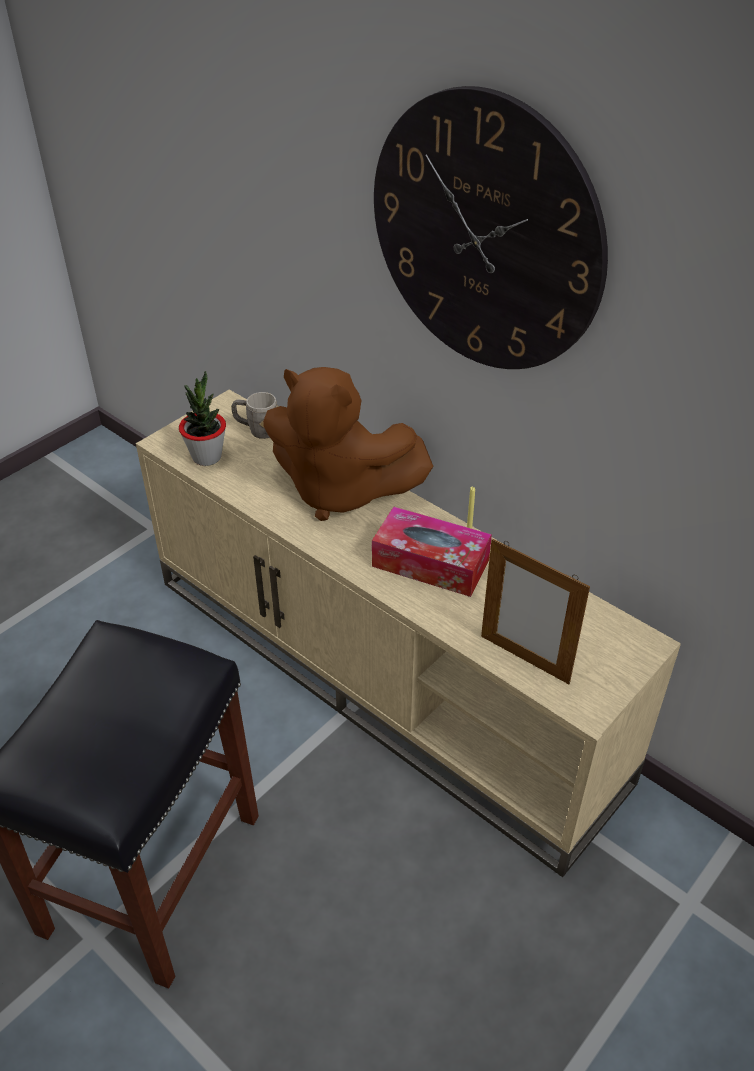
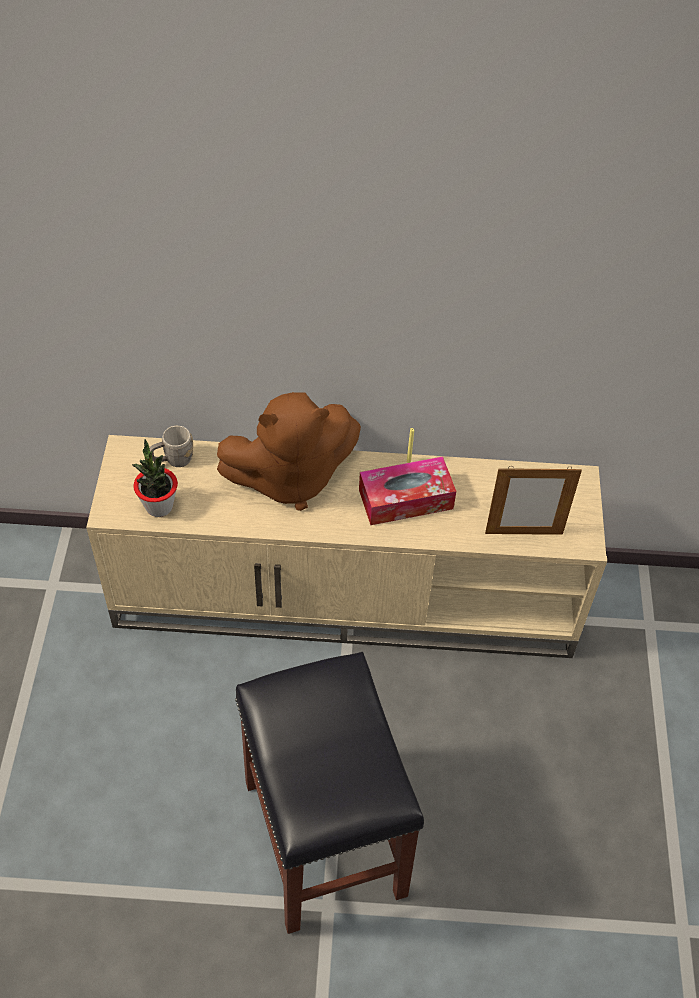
camera: 40 degrees left, 10 degrees up
(484, 235) = (403, 255): wall clock -> none

